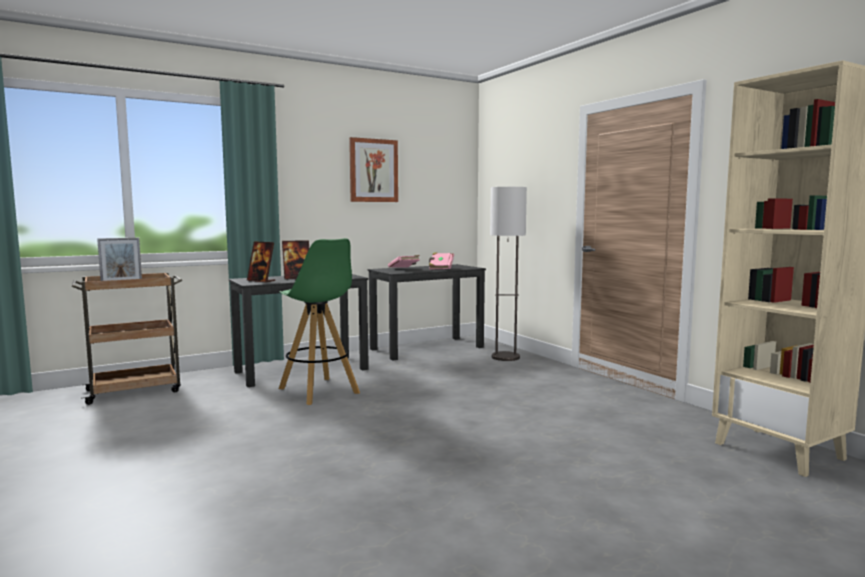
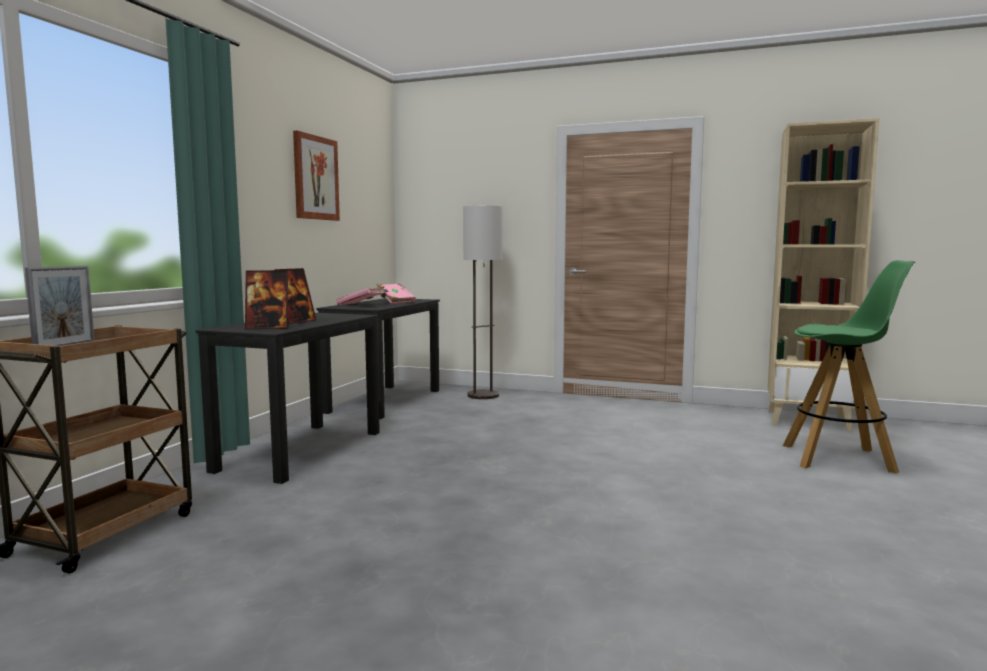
camera: 40 degrees left, 0 degrees up
(319, 391) = (386, 465): green stool -> green stool (839, 458)

